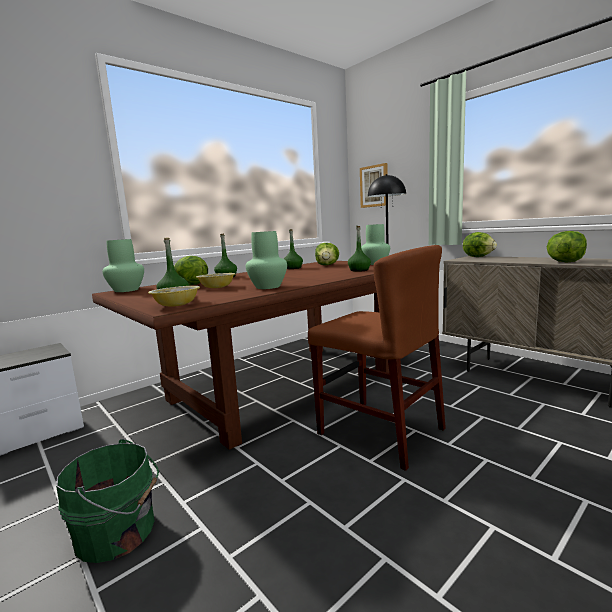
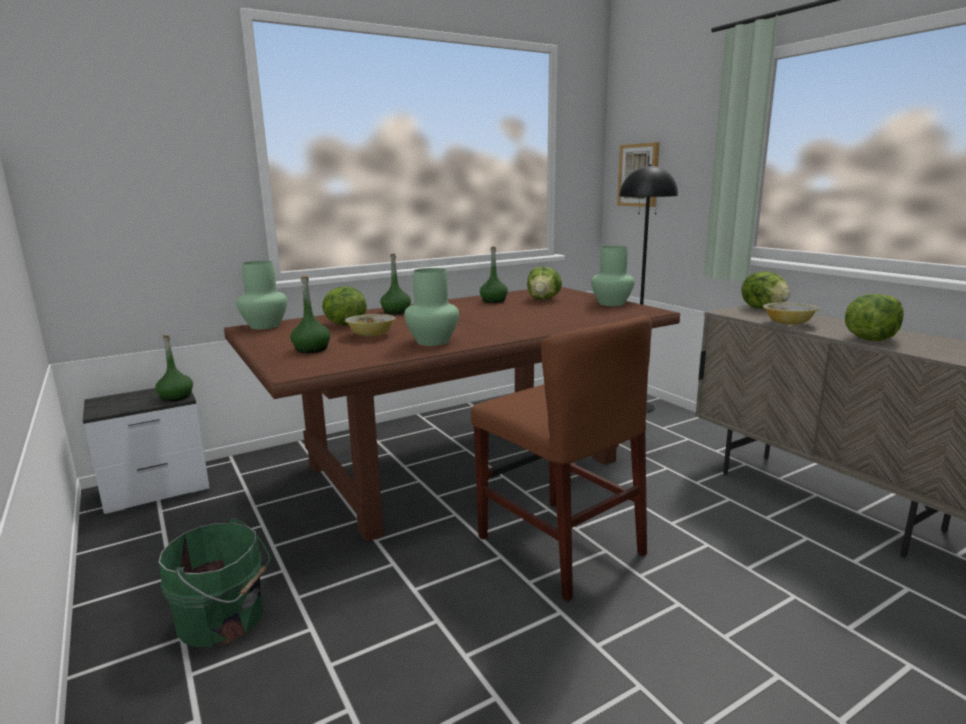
camera: 10 degrees right, 5 degrees up
(176, 305) = (306, 366): bowl -> bowl (788, 323)
(359, 270) = (575, 317): green bottle -> green bottle (176, 397)

